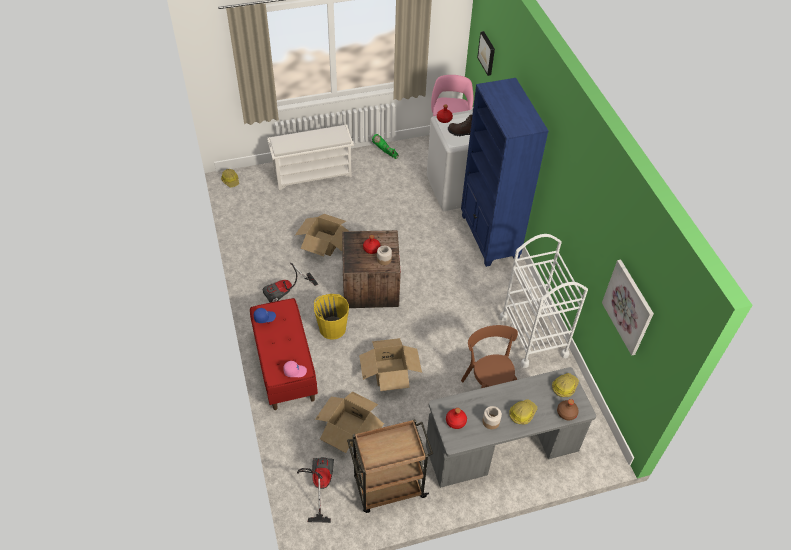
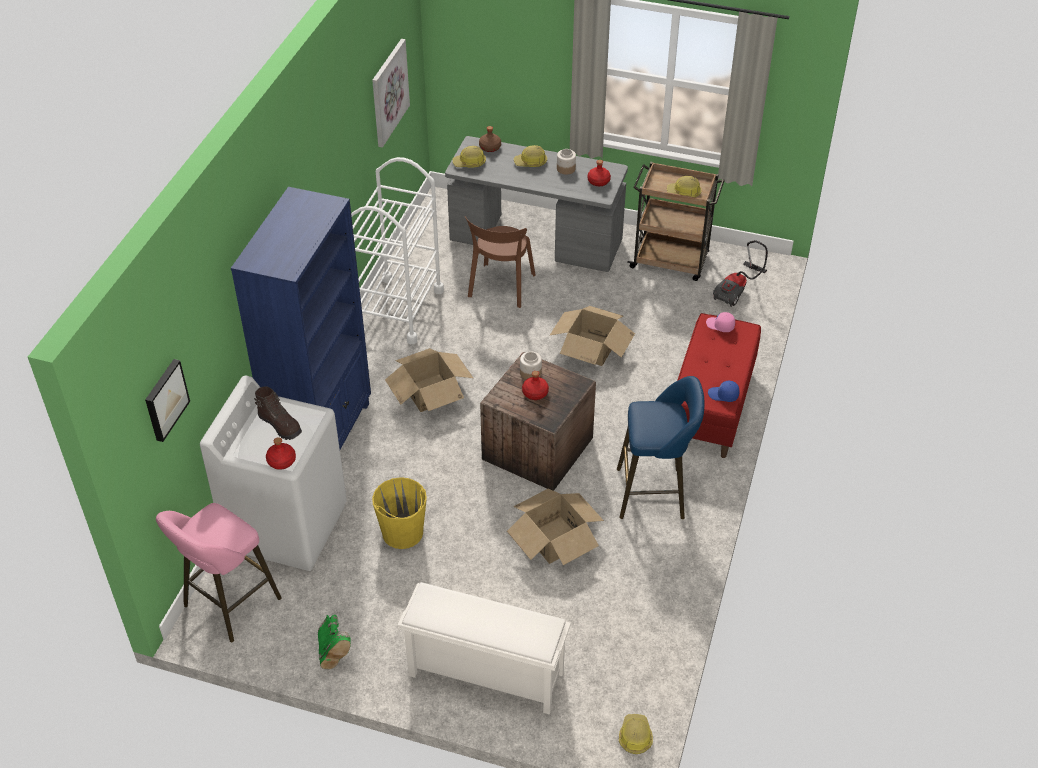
camera: 145 degrees left, 5 degrees down
(286, 292) = (655, 493): vacuum cleaner -> blue stool
(332, 328) = (624, 422): yellow bucket -> yellow bucket (402, 533)
(349, 429) = (676, 319): cardboard box -> cardboard box (430, 393)
(380, 441) = (684, 193): none -> hard hat

